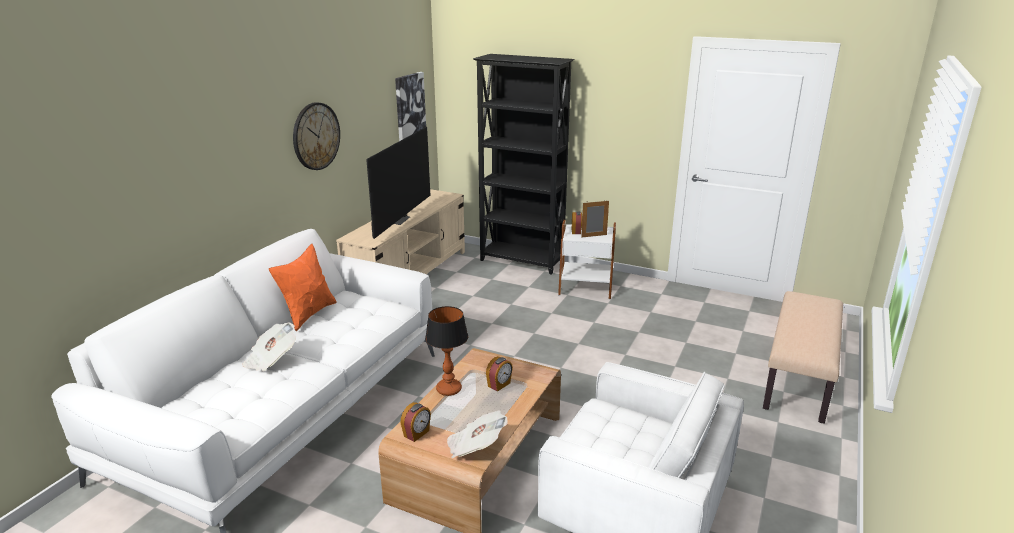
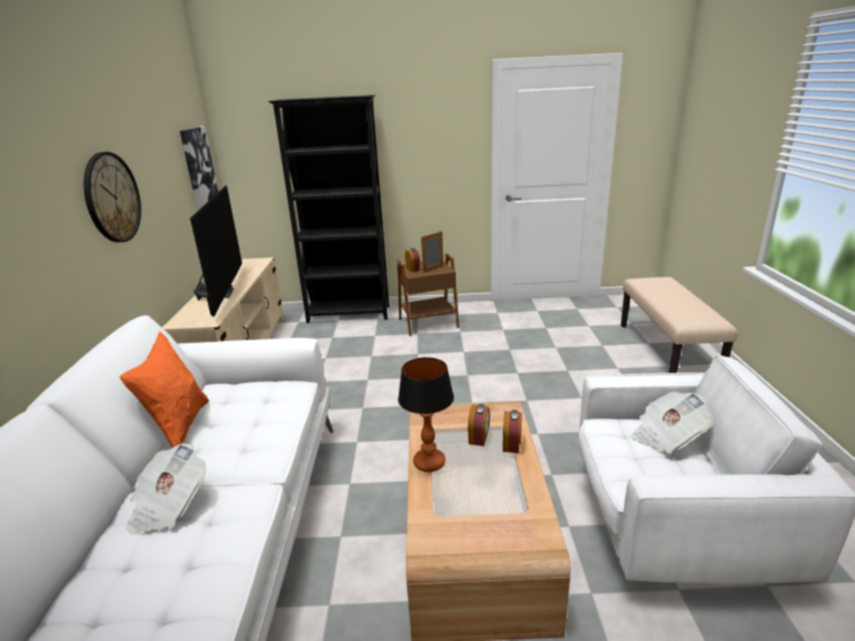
camera: 25 degrees left, 0 degrees up
(417, 434) = (444, 535): alarm clock -> alarm clock (512, 444)
(475, 447) = (527, 523): newspaper -> newspaper (666, 436)
(585, 287) = (427, 322): white side table -> brown side table

